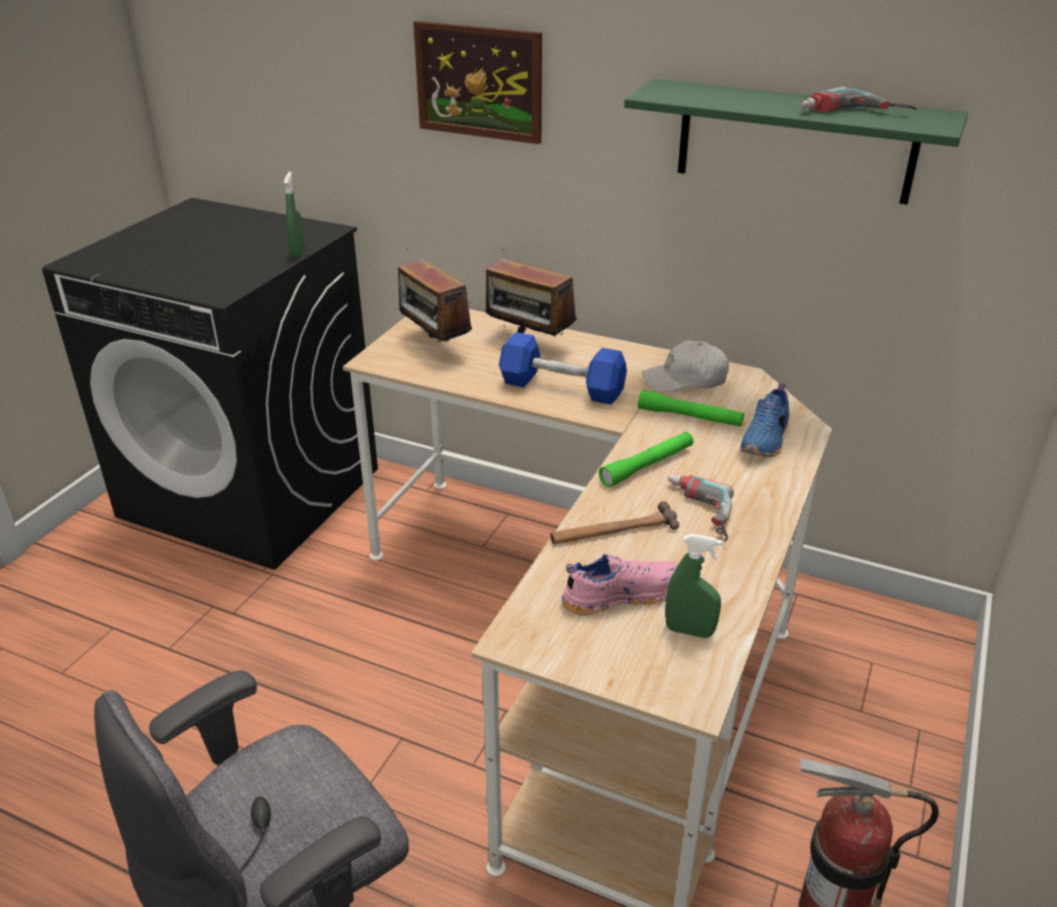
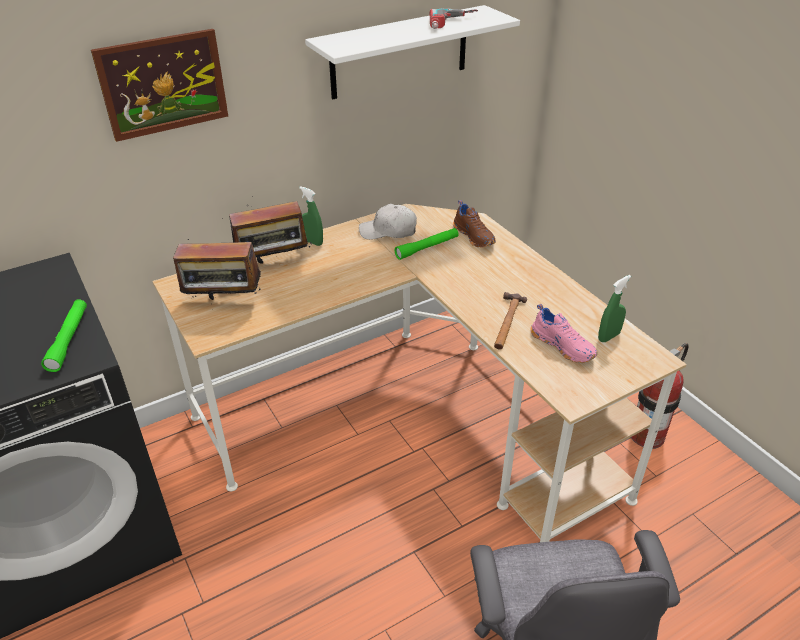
camera: 55 degrees left, 5 degrees up
(298, 253) = (72, 295): green spray bottle -> green spray bottle (312, 242)
(562, 387) = (344, 275): blue dumbbell -> none
(620, 594) = (563, 345): pink shoe -> pink shoe turned 120 degrees clockwise
(647, 466) = (458, 284): green flashlight -> green flashlight (68, 340)
(685, 380) = (388, 231): white cap -> white cap turned 60 degrees clockwise
(696, 512) = (516, 288): power drill -> none
(766, 440) = (474, 236): blue shoe -> brown shoe
(795, 141) = (400, 52): green shelf -> white shelf

